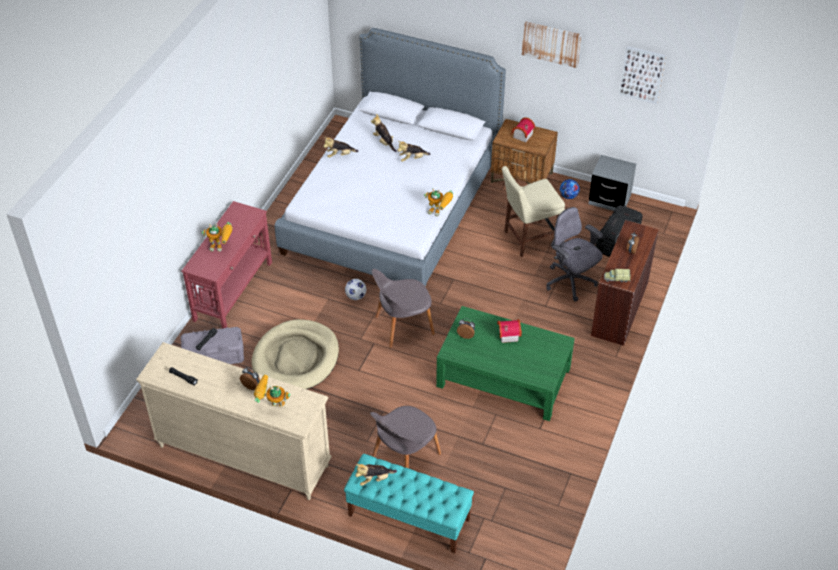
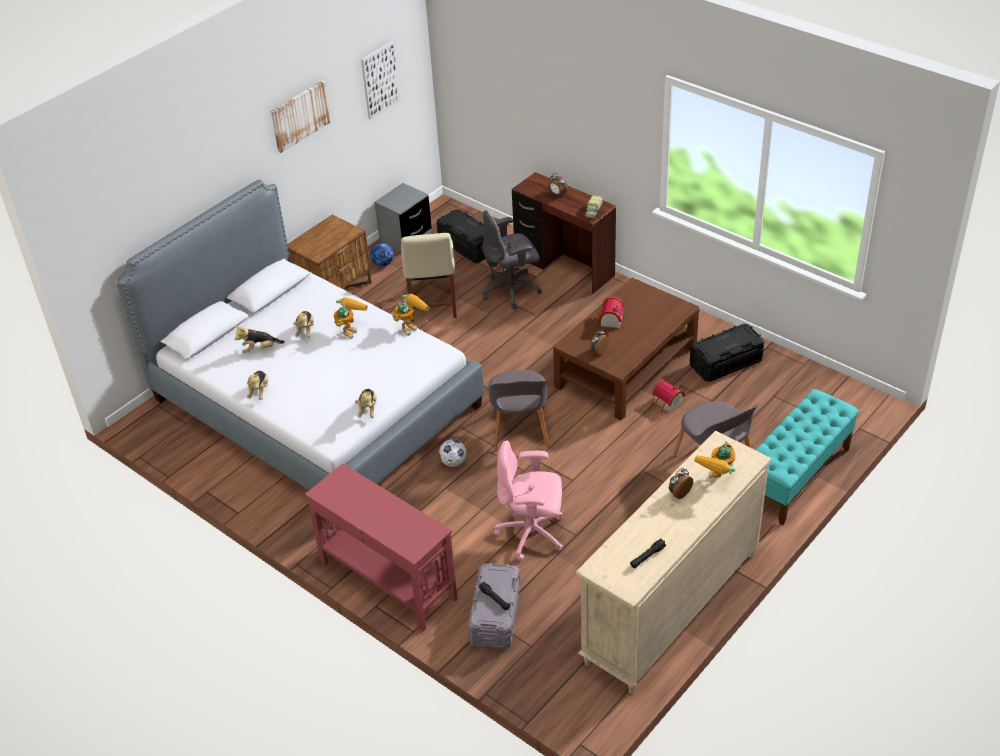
camera: 70 degrees left, 5 degrees down
(221, 247) = (389, 516): toy robot -> toy robot (350, 329)
(296, 358) = (532, 534): beige dog bed -> pink office chair
(374, 479) = (784, 458): plush toy -> plush toy (368, 409)
(504, 377) = (626, 366): green coffee table -> brown coffee table
(521, 135) = (321, 240): toy house -> toy house (667, 404)
(536, 446) = (726, 363): none -> black storage box

